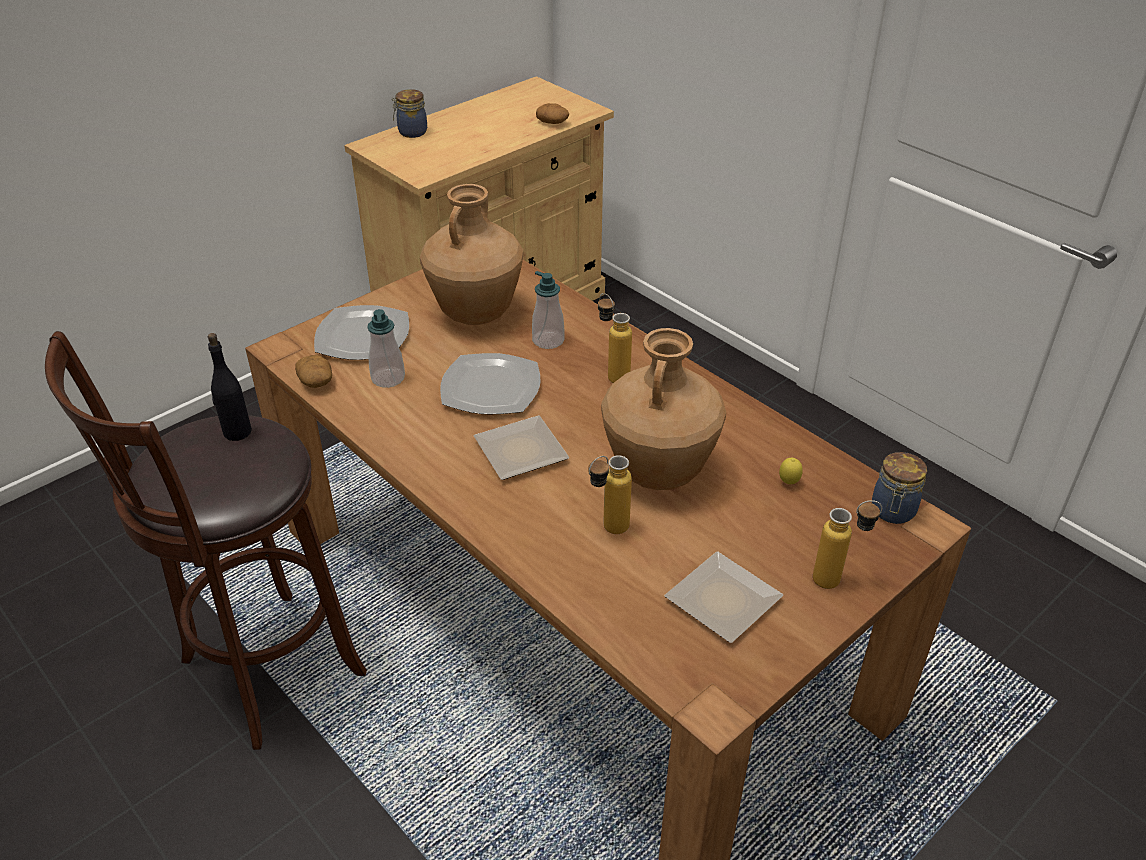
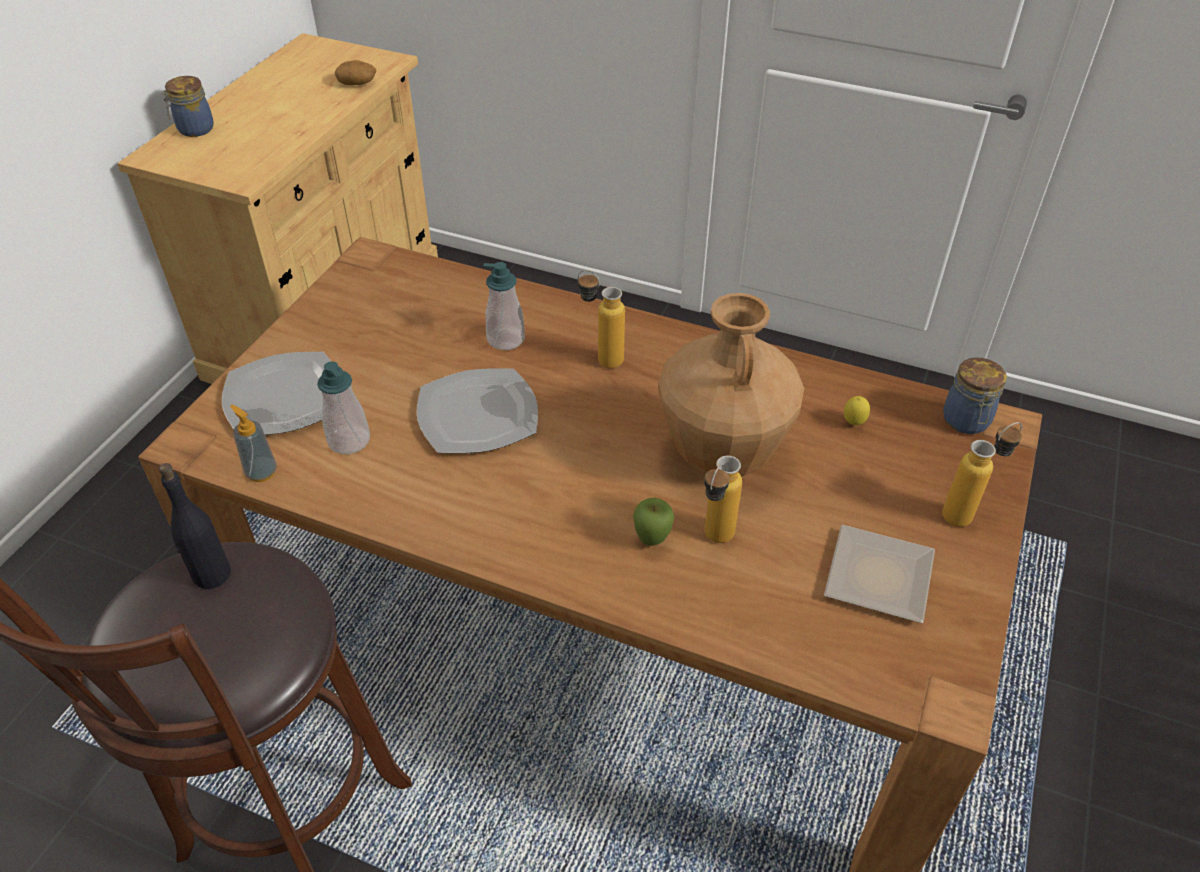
camera: 25 degrees left, 5 degrees up
(316, 381) = (261, 472): potato -> soap dispenser
(476, 314) = (403, 331): brown vase -> none
(524, 452) = (565, 480): plate -> none
(559, 514) = (652, 541): none -> apple

